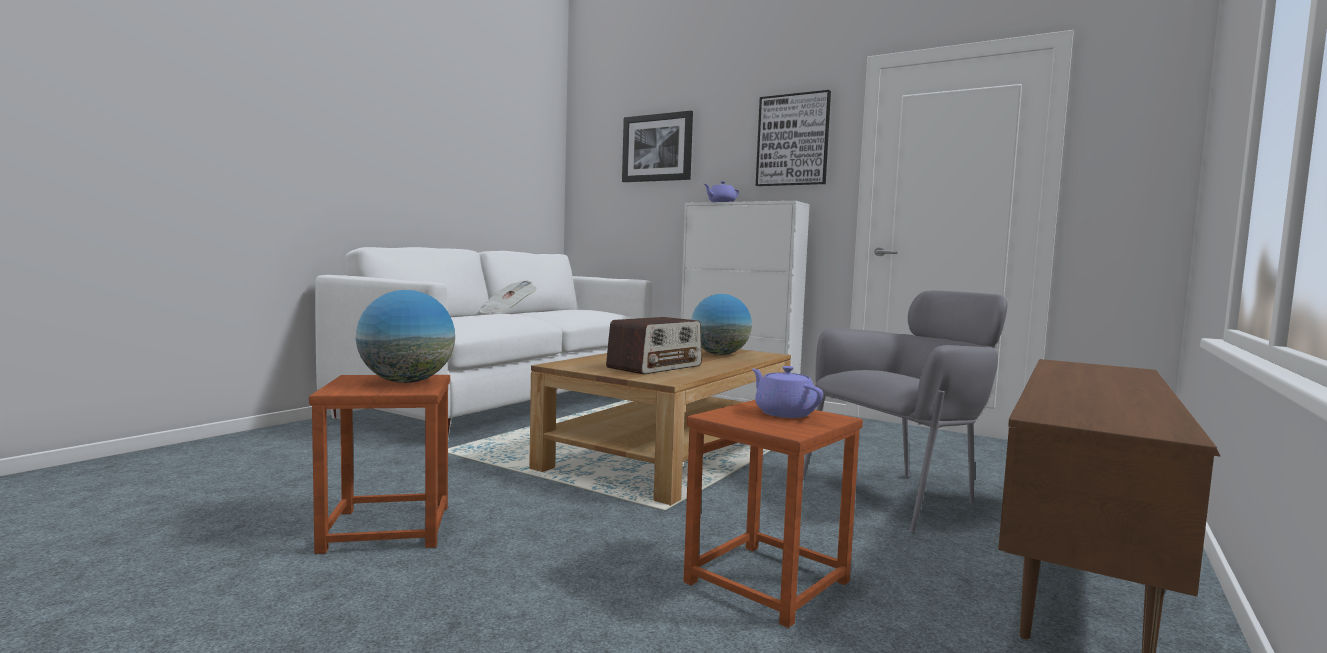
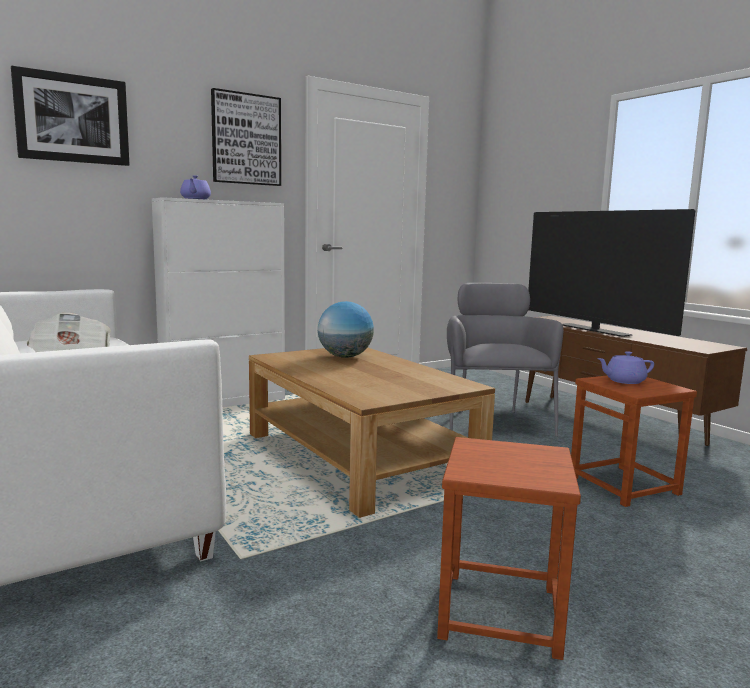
camera: 65 degrees left, 5 degrees up
(406, 382) = (503, 453): globe -> none
(655, 367) = (400, 379): radio -> none
(1060, 380) = (594, 330): none -> television

